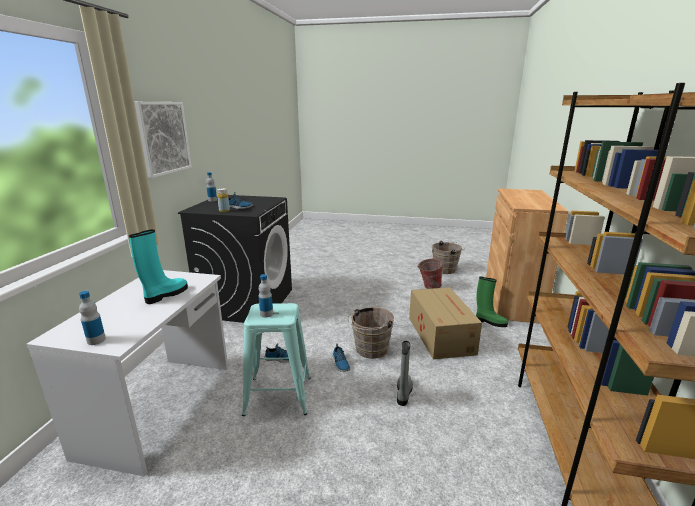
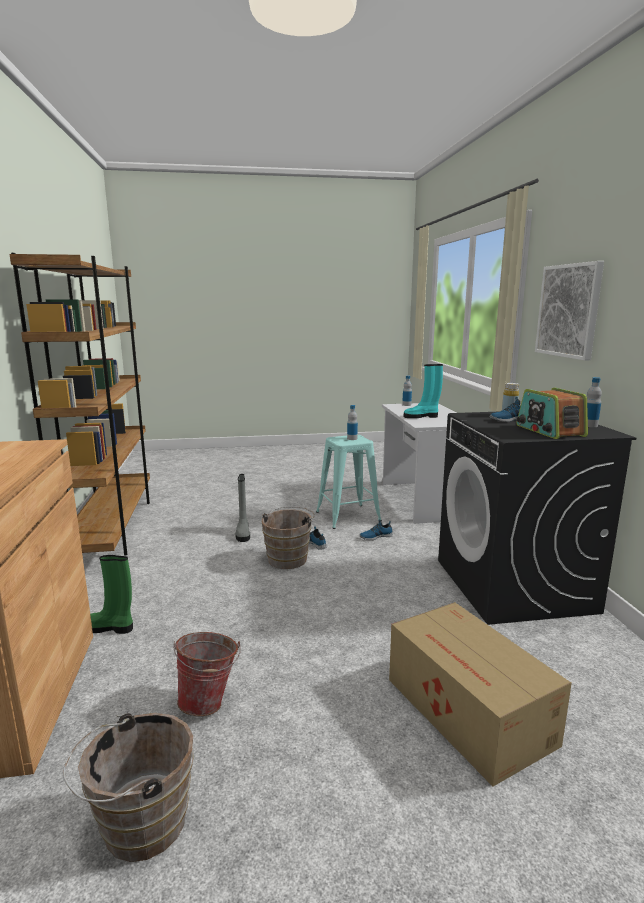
camera: 160 degrees right, 5 degrees down
(165, 295) = (421, 416): turquoise boot -> turquoise boot turned 75 degrees clockwise
(245, 199) = (549, 431): none -> radio
(440, 334) = (199, 592): cardboard box -> cardboard box (469, 713)

